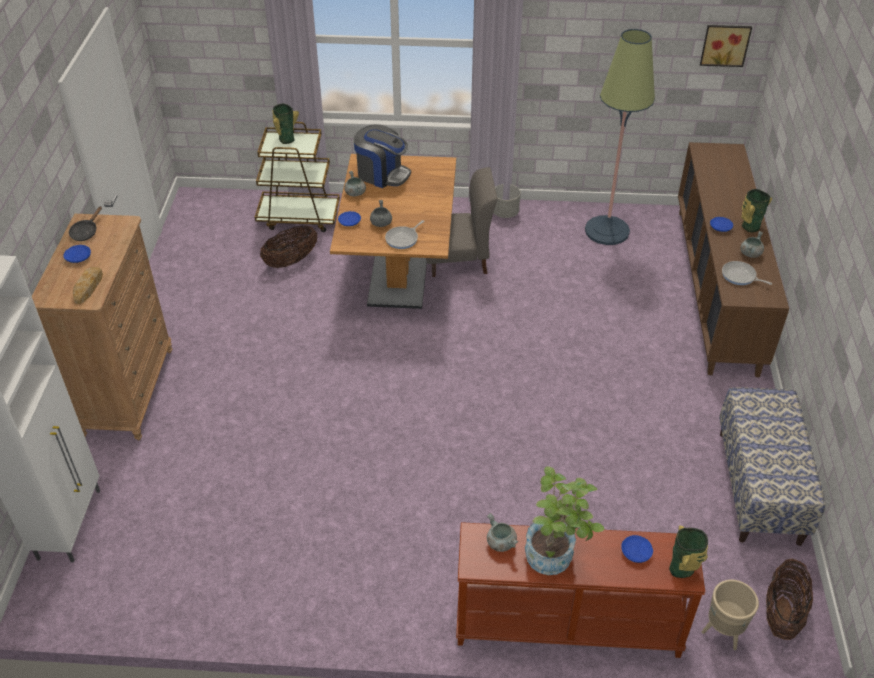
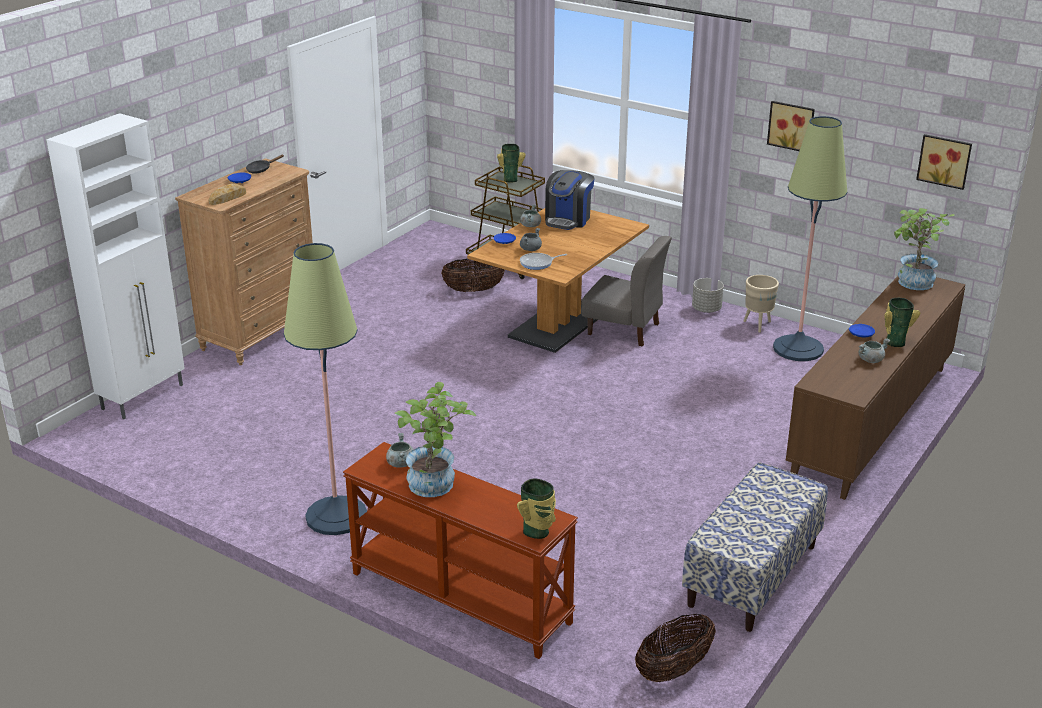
camera: 30 degrees right, 15 degrees down
(382, 174) = (568, 219): coffee machine -> coffee machine turned 60 degrees clockwise
(387, 585) = (336, 516): none -> floor lamp
(576, 36) = (791, 126): none -> picture
(636, 552) = (508, 508): blue plate -> none
(709, 157) = (912, 284): none -> potted plant
(722, 634) = (597, 659): beige planter -> beige planter (757, 325)
(740, 276) = (839, 372): frying pan -> none

